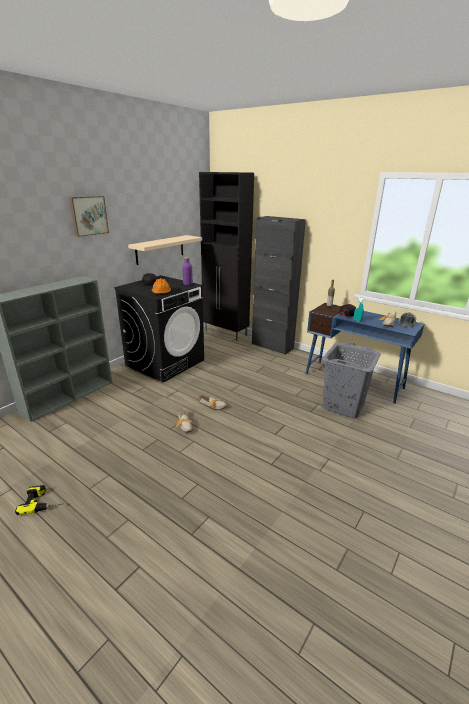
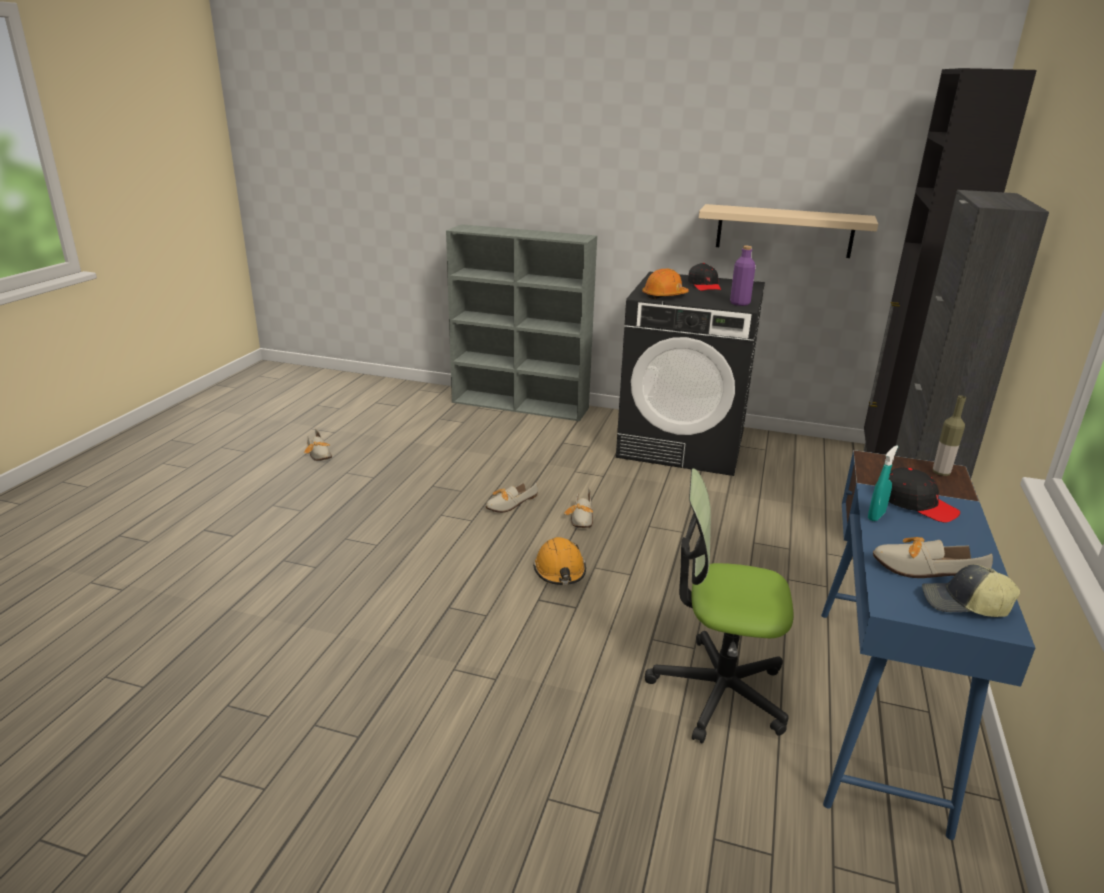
camera: 70 degrees right, 0 degrees up
(43, 501) = (319, 454): power drill -> shoe
(88, 215) = (636, 140): picture -> none
(255, 423) = (560, 571): none -> orange hard hat
(342, 406) = (718, 691): grey laundry basket -> office chair

